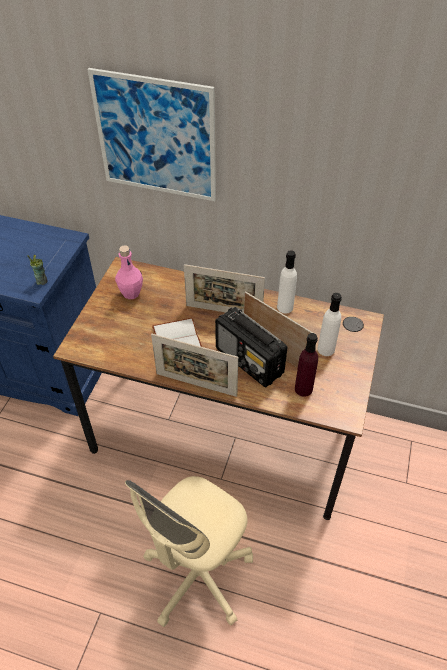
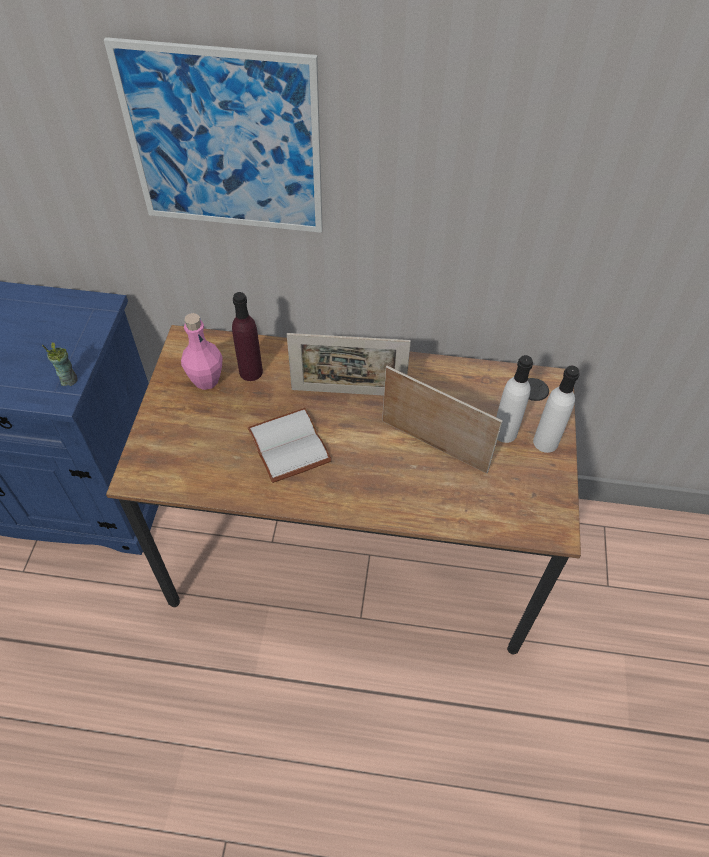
camera: 10 degrees left, 5 degrees up
(196, 384) = (330, 511): picture frame -> none
(198, 575) = (354, 763): beige office chair -> none
(249, 361) = (400, 465): radio -> none
(285, 307) = (434, 375): white bottle -> white bottle (545, 442)
(303, 389) = (485, 497): purple bottle -> purple bottle (251, 372)

